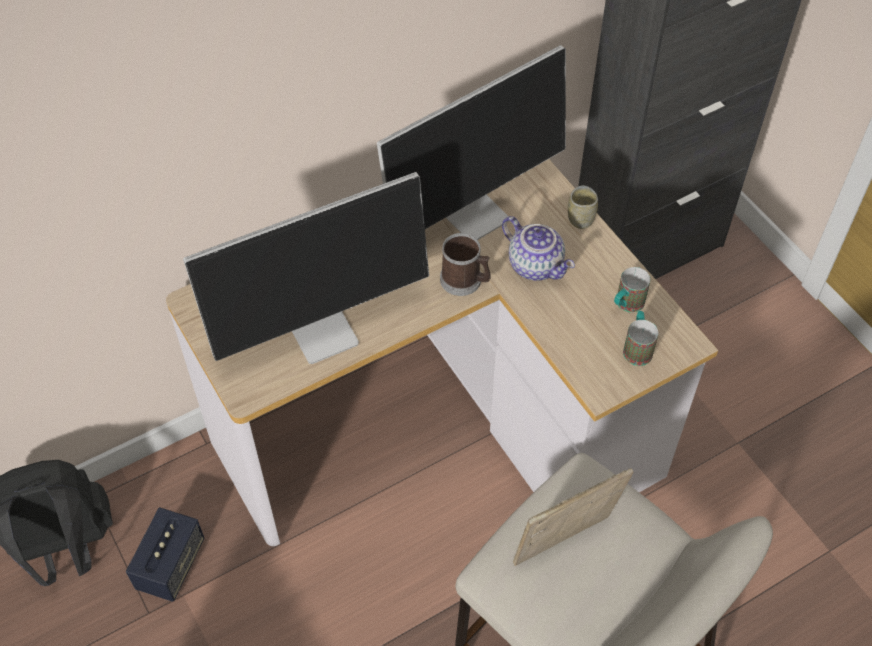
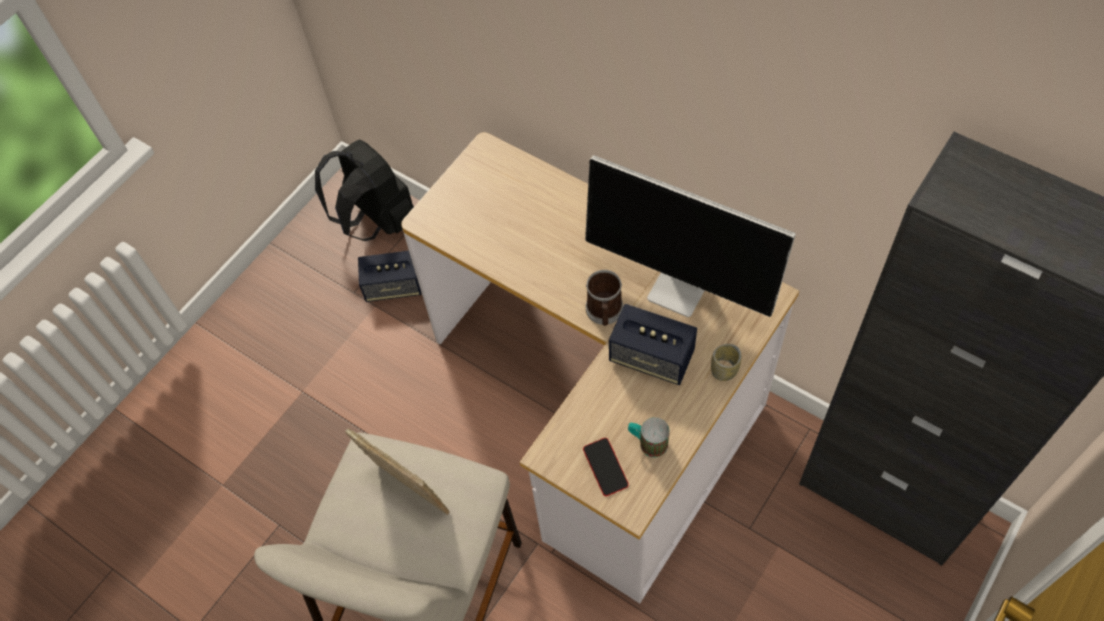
camera: 70 degrees right, 5 degrees up
(324, 331) = (503, 240): monitor -> none
(536, 265) = (651, 357): teapot -> speaker
(637, 347) = (605, 468): mug -> phone

